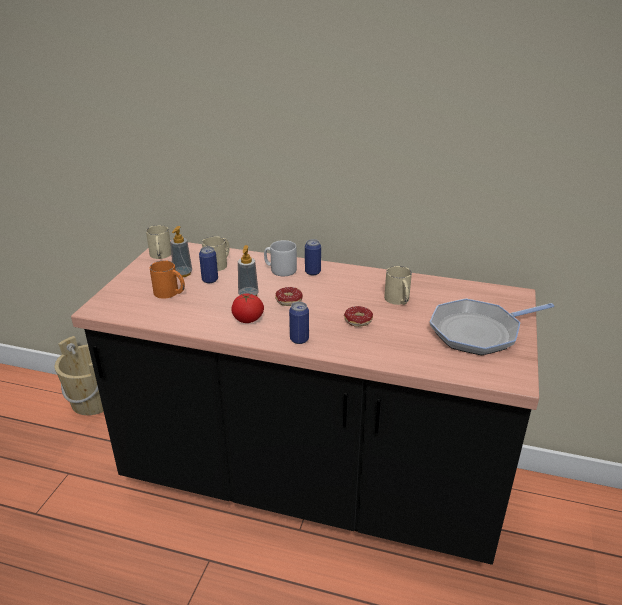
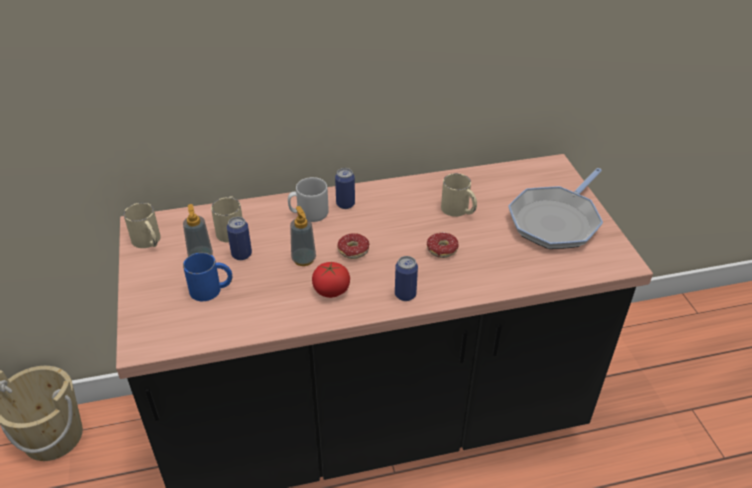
camera: 30 degrees left, 10 degrees up
(170, 293) = (212, 289): orange mug -> blue mug

